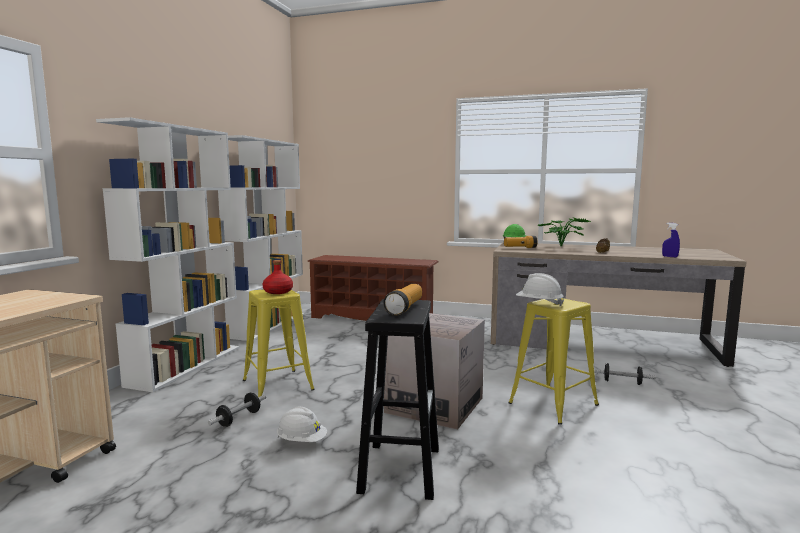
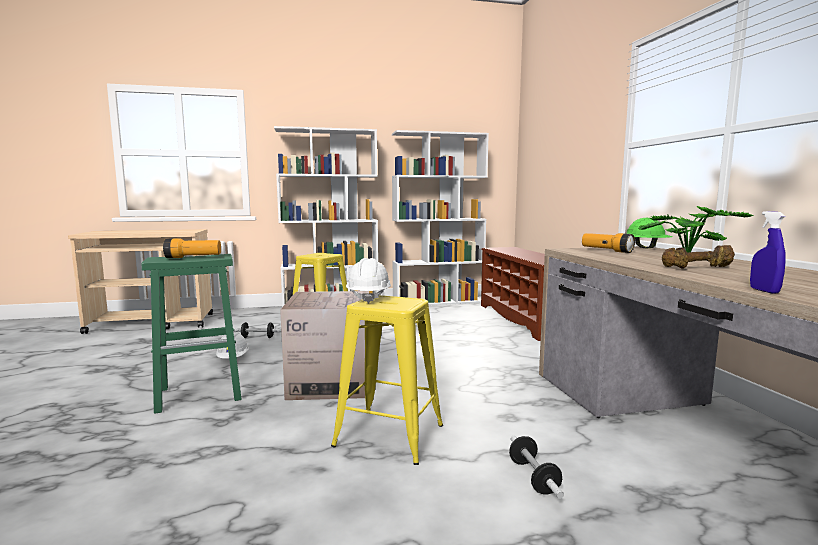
camera: 60 degrees right, 0 degrees up
(278, 292) = (321, 255): red bottle -> none
(400, 468) = (201, 394): black stool -> green stool

